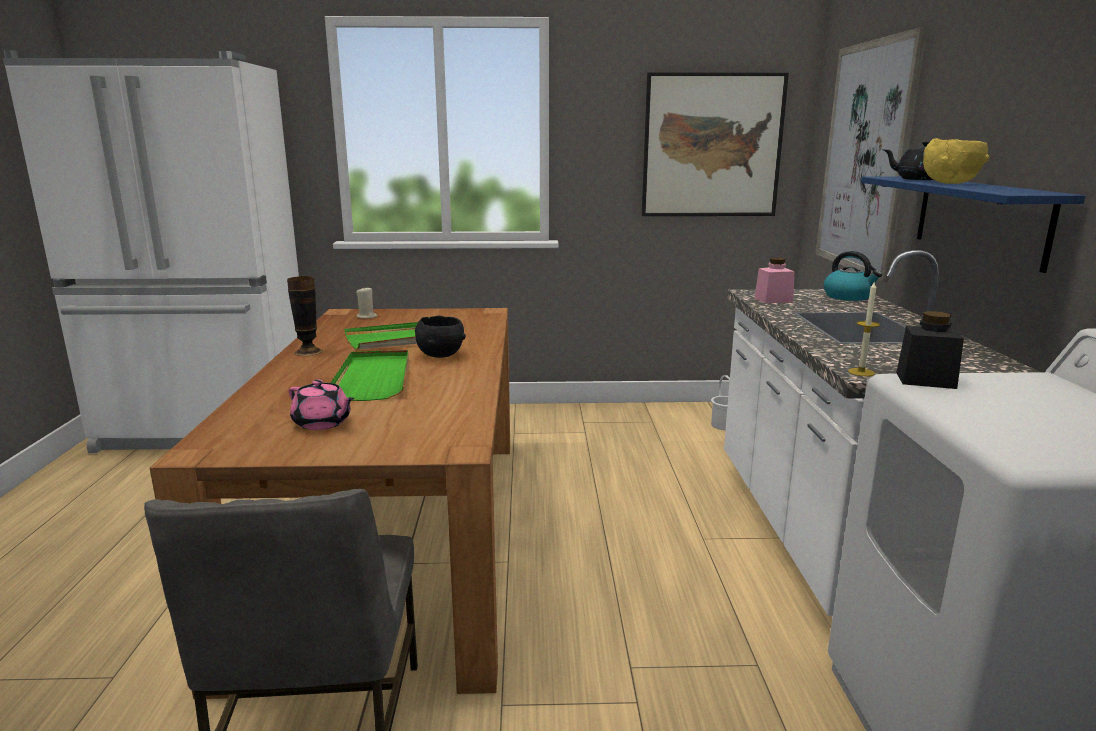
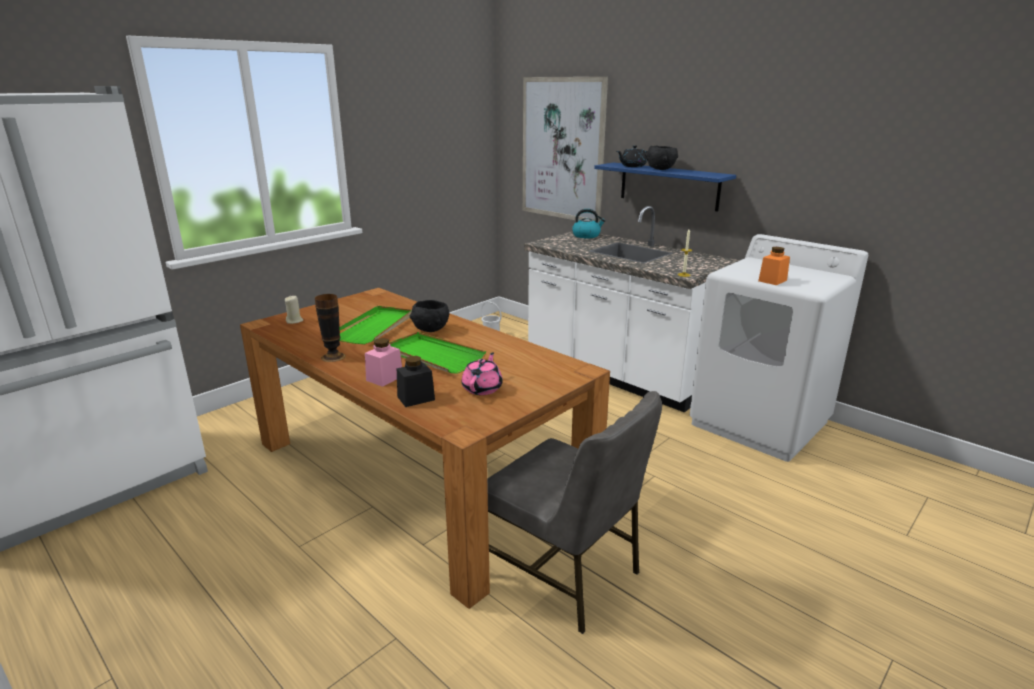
camera: 45 degrees left, 5 degrees up
(322, 423) = (482, 388): pink teapot -> pink teapot turned 60 degrees counterclockwise
(712, 146) = (446, 142): picture -> none
(773, 300) = (562, 245): pink jar -> pink jar (384, 378)
(925, 380) = (730, 271): black jar -> black jar (416, 398)
(950, 183) = (660, 169): yellow bowl -> black bowl
(976, 415) = (772, 280): none -> orange jar

